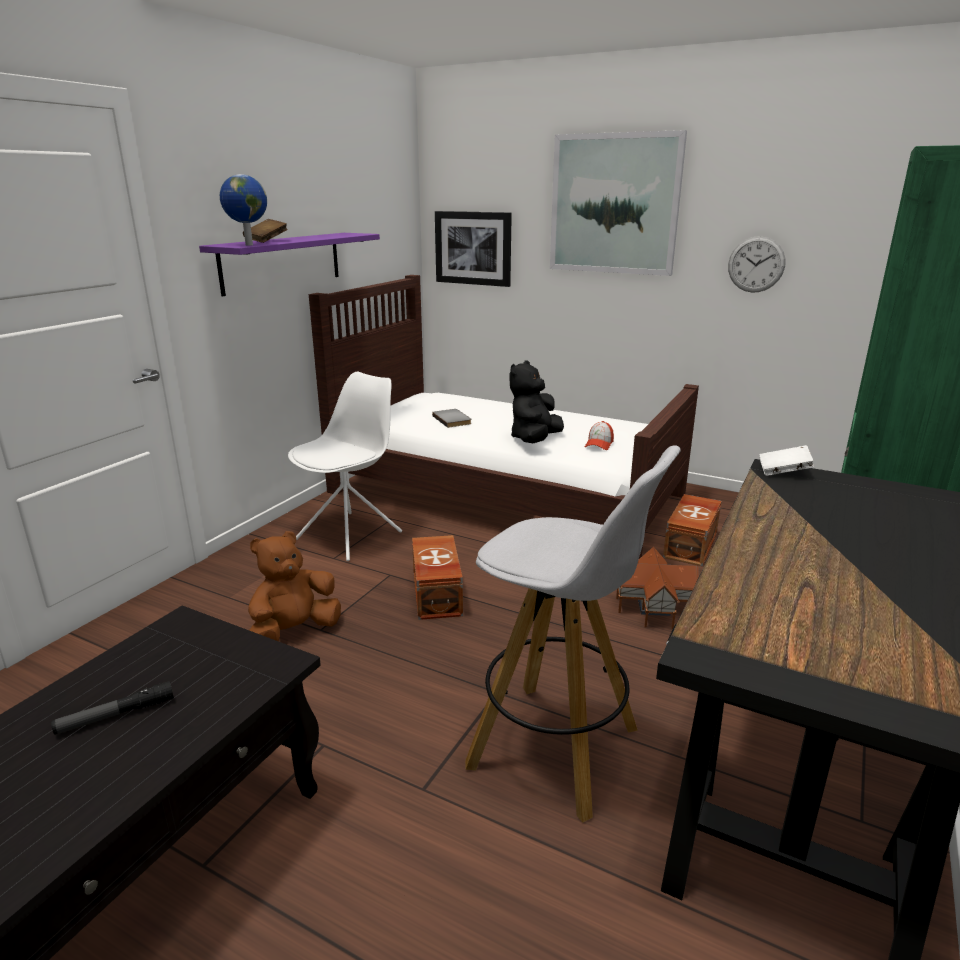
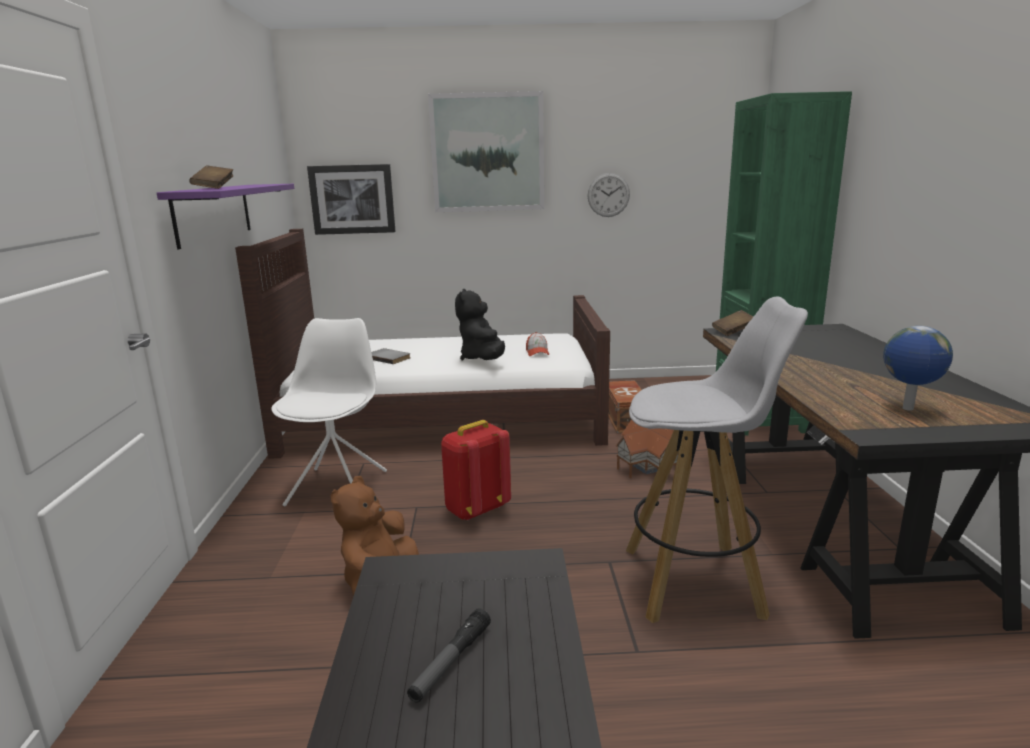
camera: 30 degrees left, 5 degrees down
(248, 245) = (216, 189): globe -> globe (907, 409)
(435, 594) = (476, 509): brown storage box -> red backpack
(783, 472) = (733, 332): white book -> brown book

